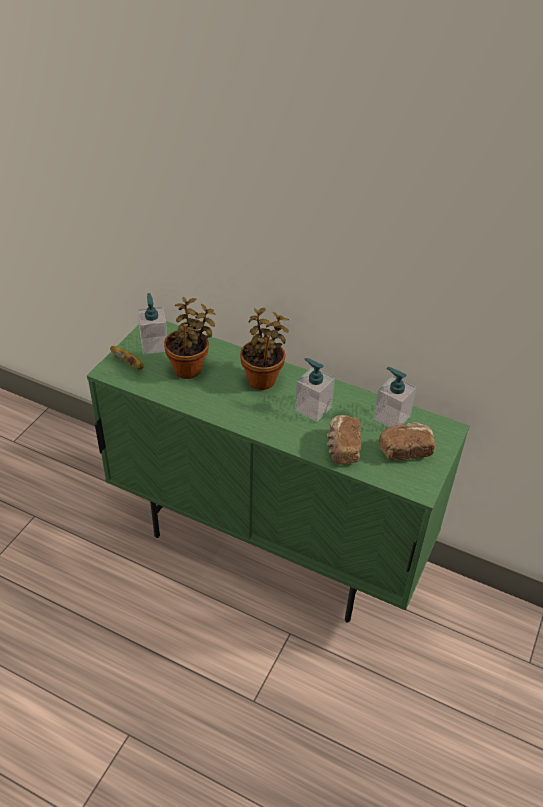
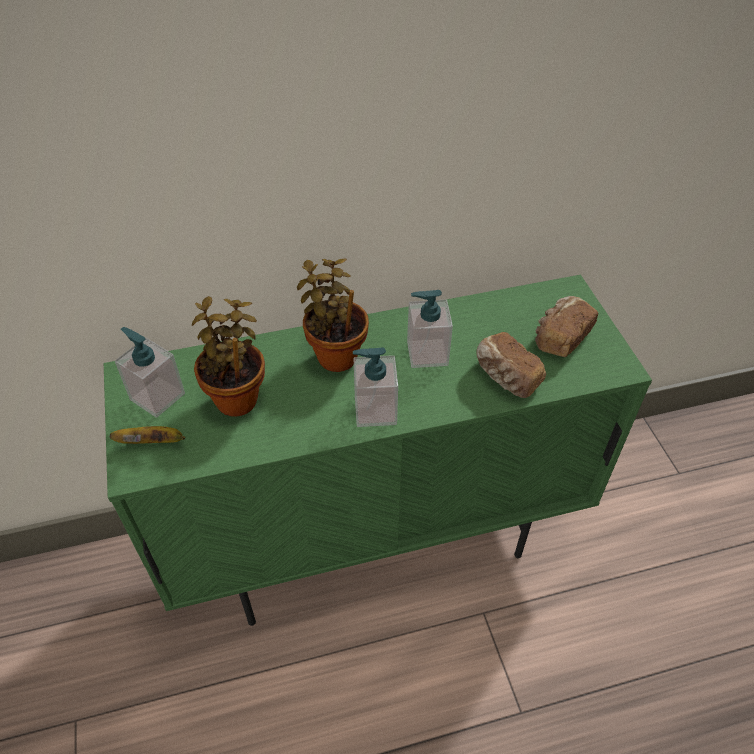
camera: 40 degrees left, 5 degrees up
(391, 418) = (509, 312): soap dispenser -> soap dispenser (375, 410)

